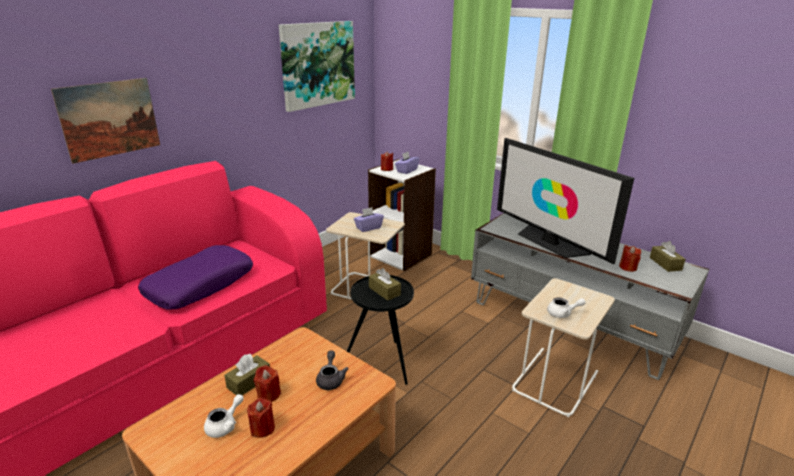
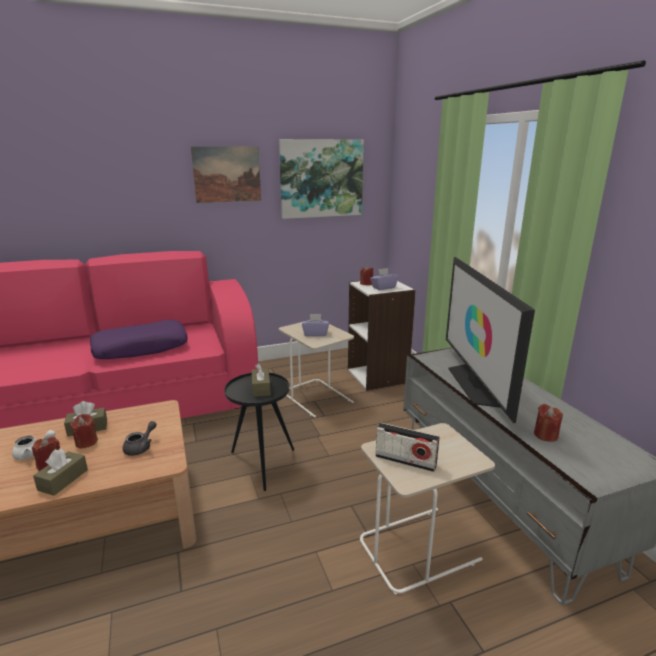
camera: 30 degrees right, 5 degrees down
(109, 119) = (114, 205): picture -> picture (227, 174)
(562, 313) = (405, 461): white teapot -> radio
(665, 264) = (610, 446): brown tissue box -> brown tissue box (63, 480)

